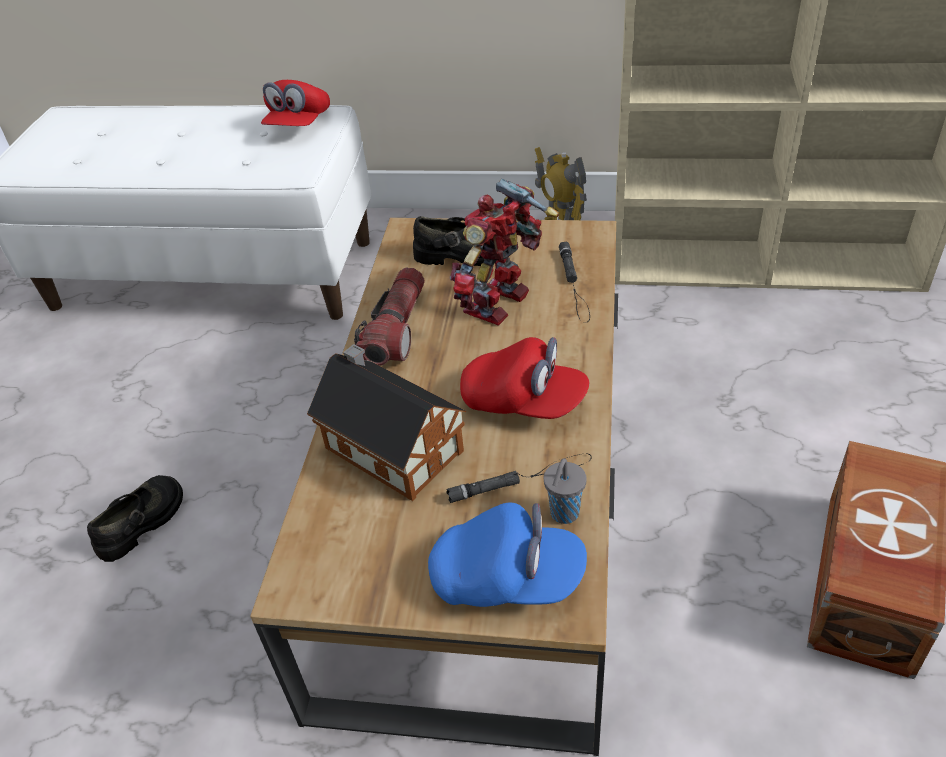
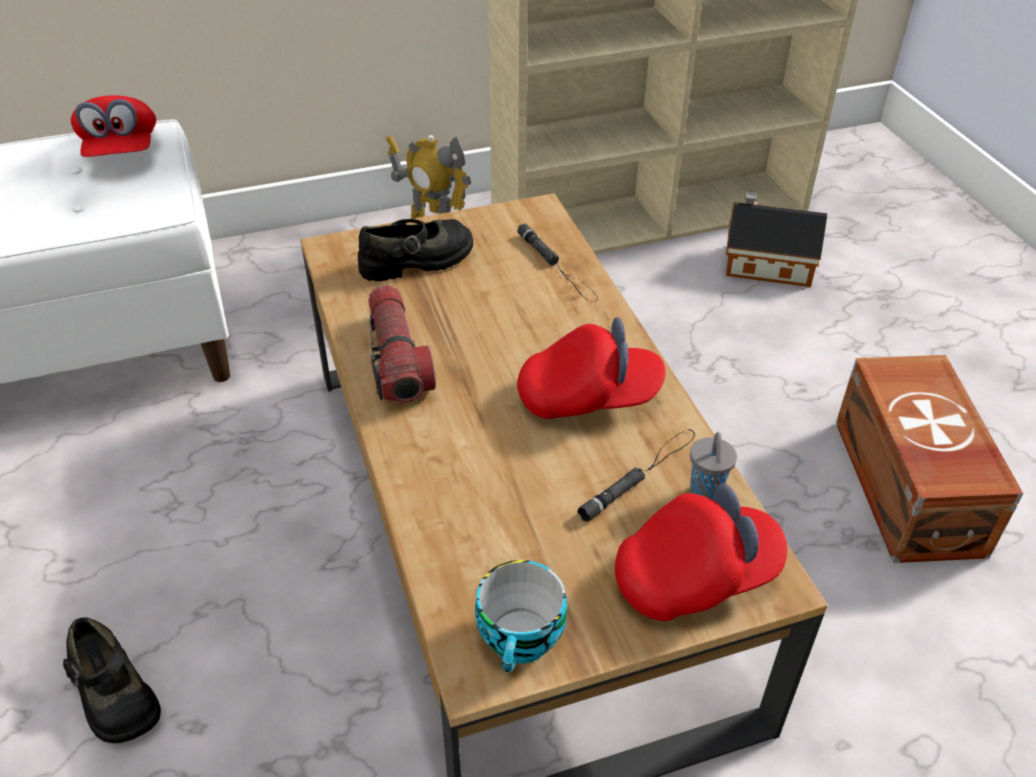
camera: 30 degrees left, 0 degrees up
(142, 523) = (113, 693): black shoe -> black shoe turned 135 degrees clockwise
(338, 578) = (522, 641): none -> cup
(390, 446) = (480, 484): toy house -> toy house (764, 264)
(501, 304) = (495, 304): toy robot -> none
(507, 579) = (696, 577): blue cap -> red cap

